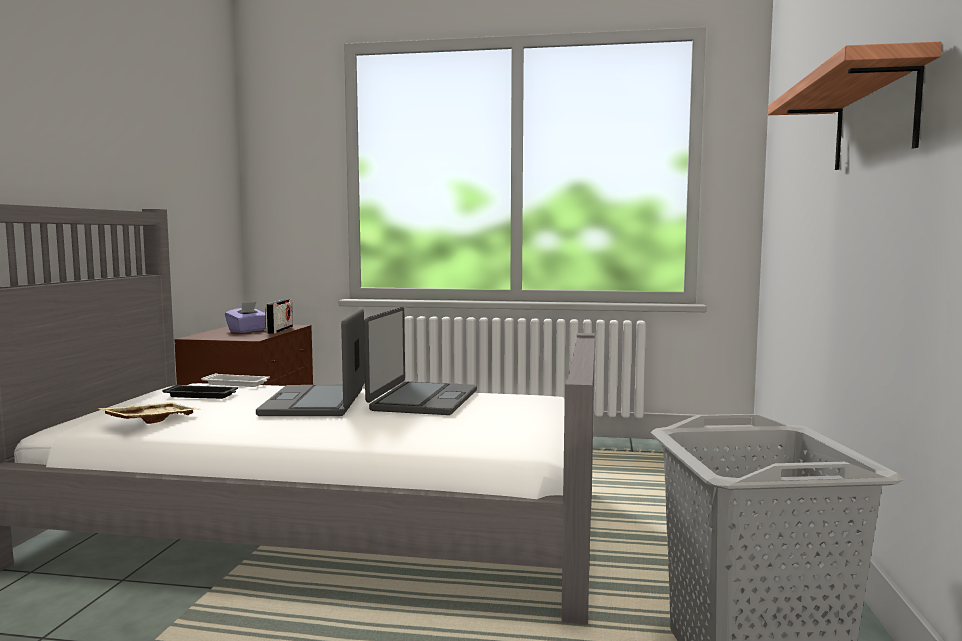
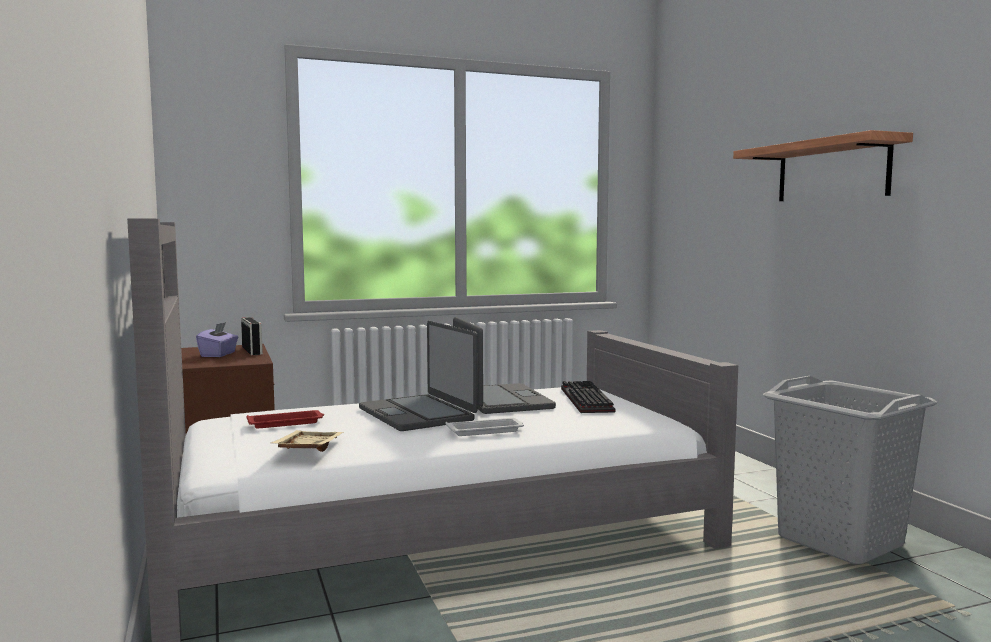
camera: 30 degrees left, 0 degrees up
(202, 395) = (286, 423): black tray -> red tray
(237, 384) = (287, 409): white tray -> white tray (486, 431)
(506, 410) = (583, 399): none -> keyboard

